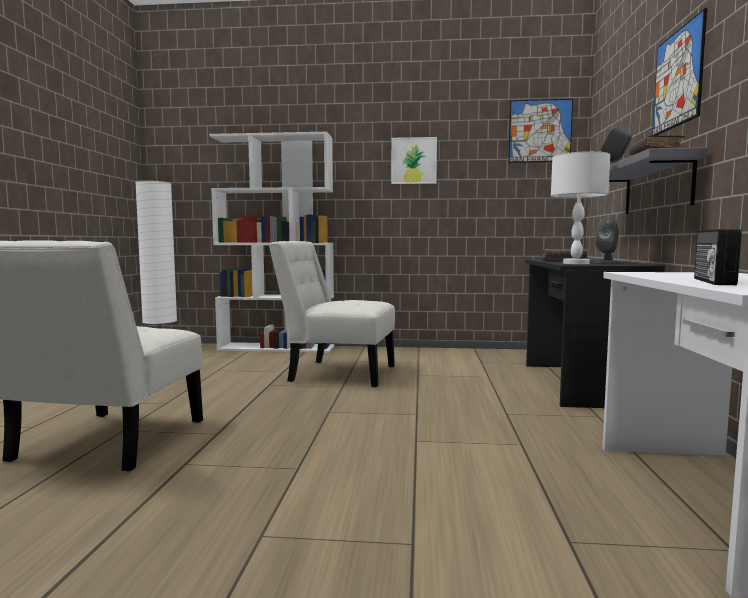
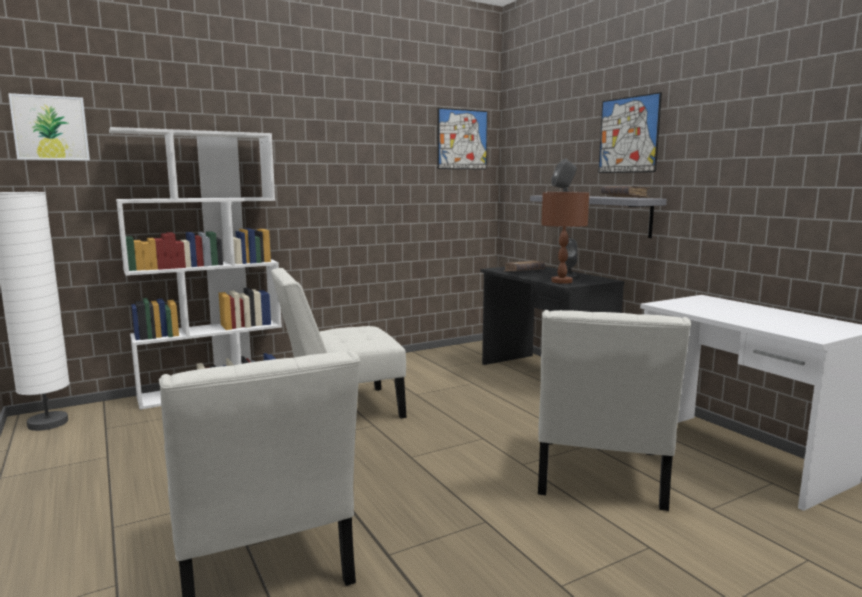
camera: 35 degrees left, 5 degrees up
(414, 161) = (351, 164): picture -> picture (50, 128)
(476, 472) = (599, 477): none -> white chair
(575, 263) = (561, 281): white table lamp -> brown table lamp
(711, 281) = (751, 320): radio -> none

